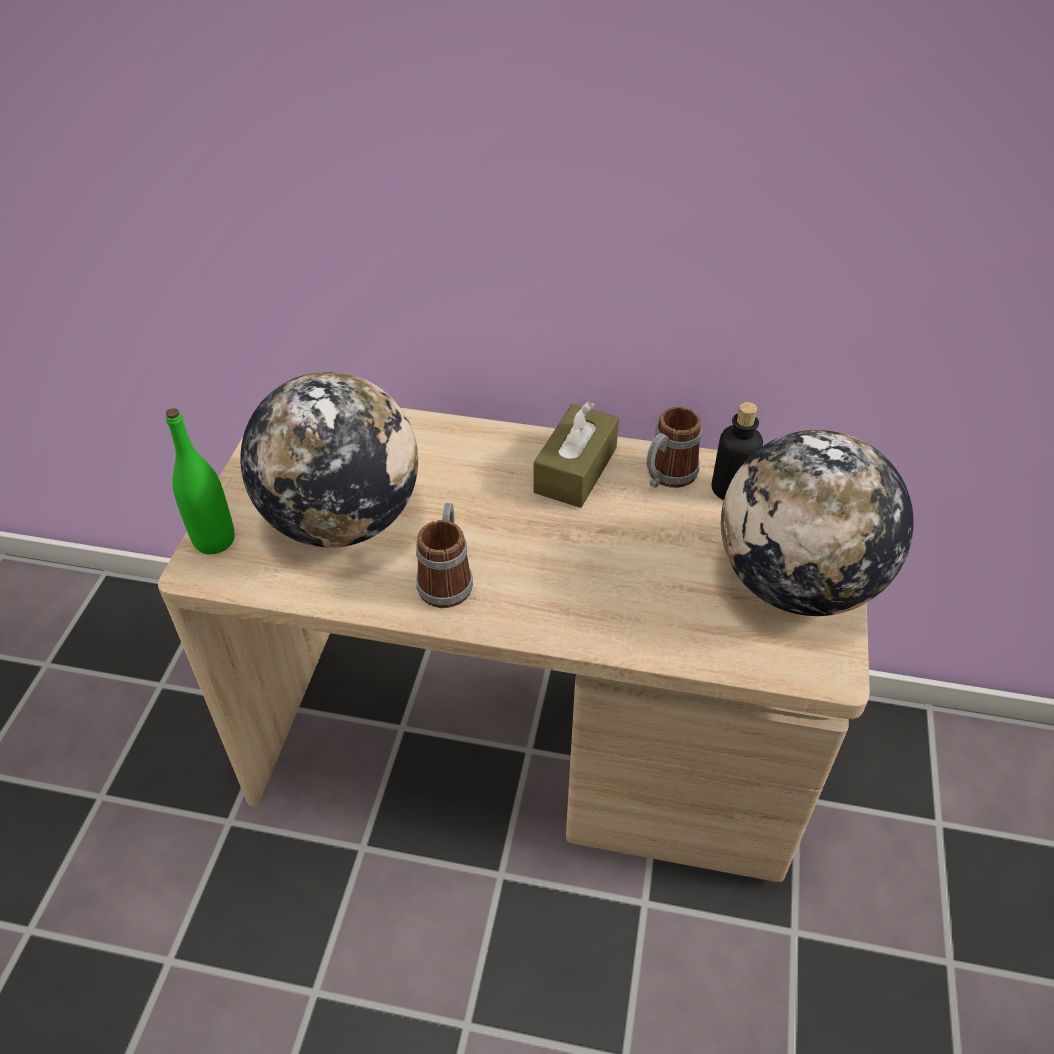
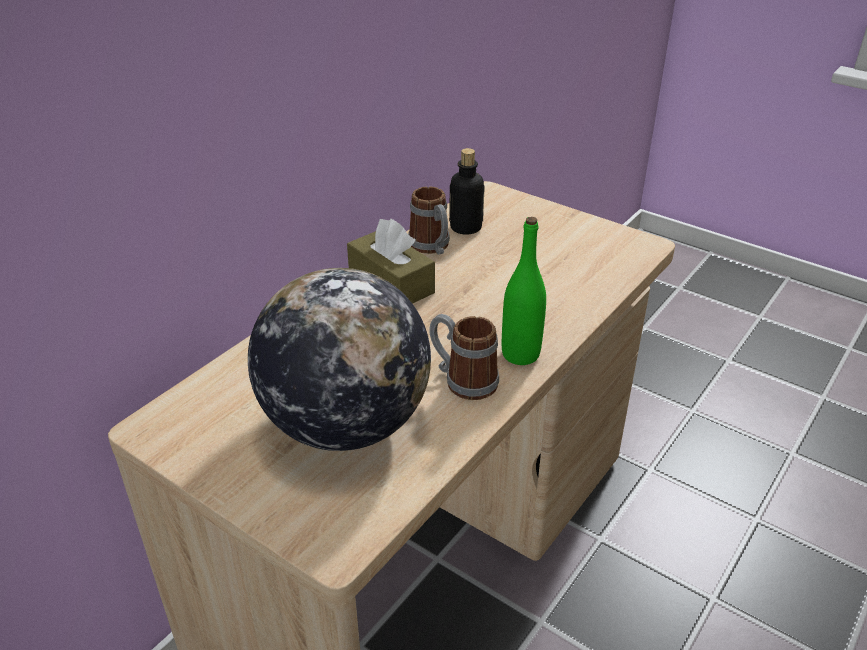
camera: 65 degrees left, 10 degrees down
(214, 540) = (302, 525): green bottle -> green bottle (520, 354)
(797, 583) = (567, 232): globe -> none

